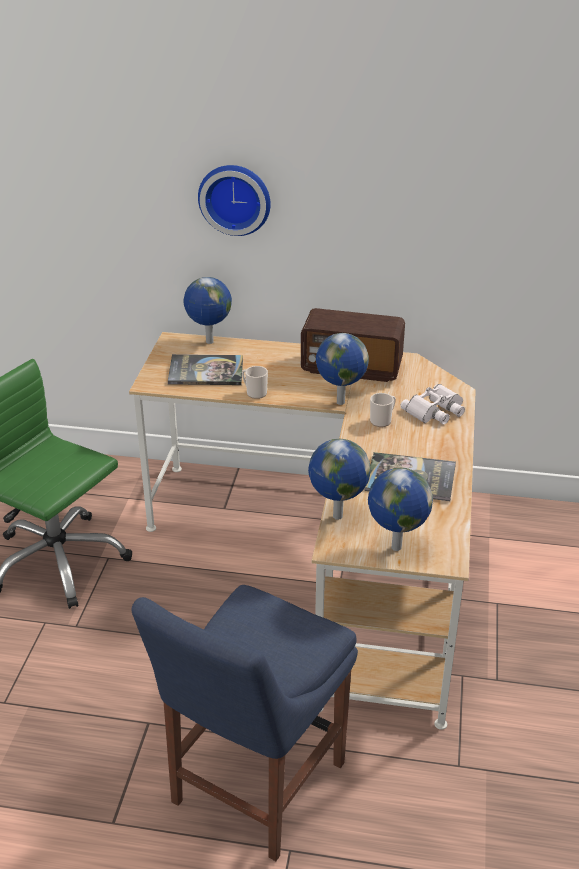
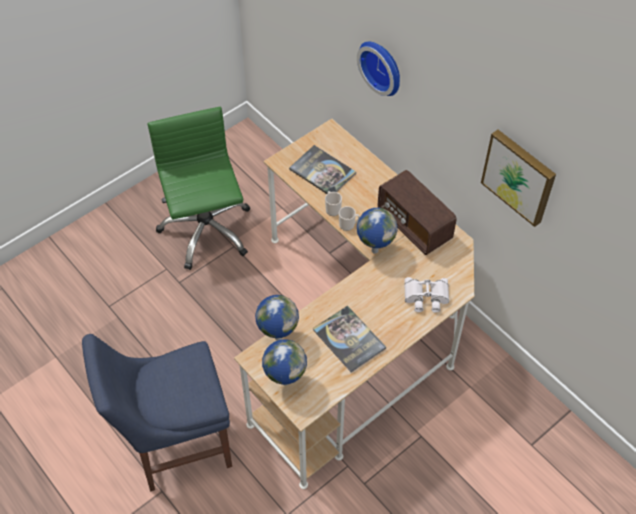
camera: 40 degrees right, 20 degrees up
(209, 342) = (350, 145): globe -> none
(382, 420) = (383, 283): mug -> mug (348, 225)
(467, 216) = (519, 176): none -> picture

